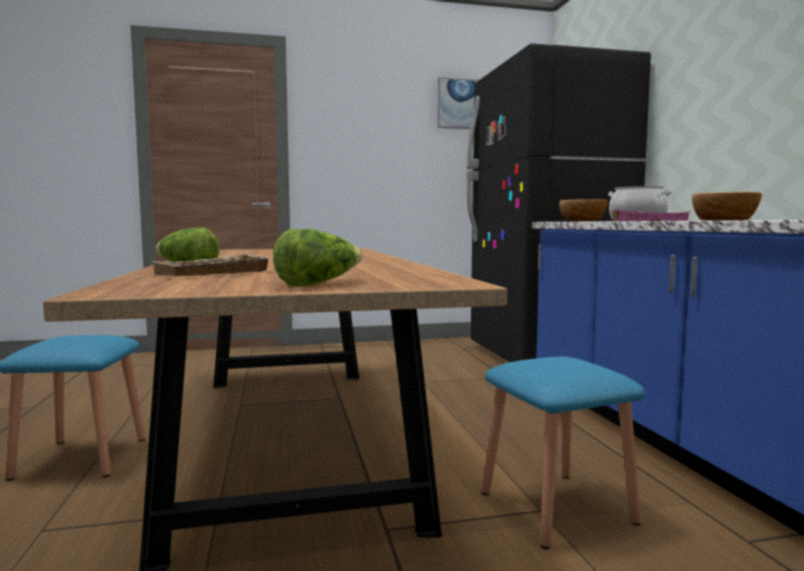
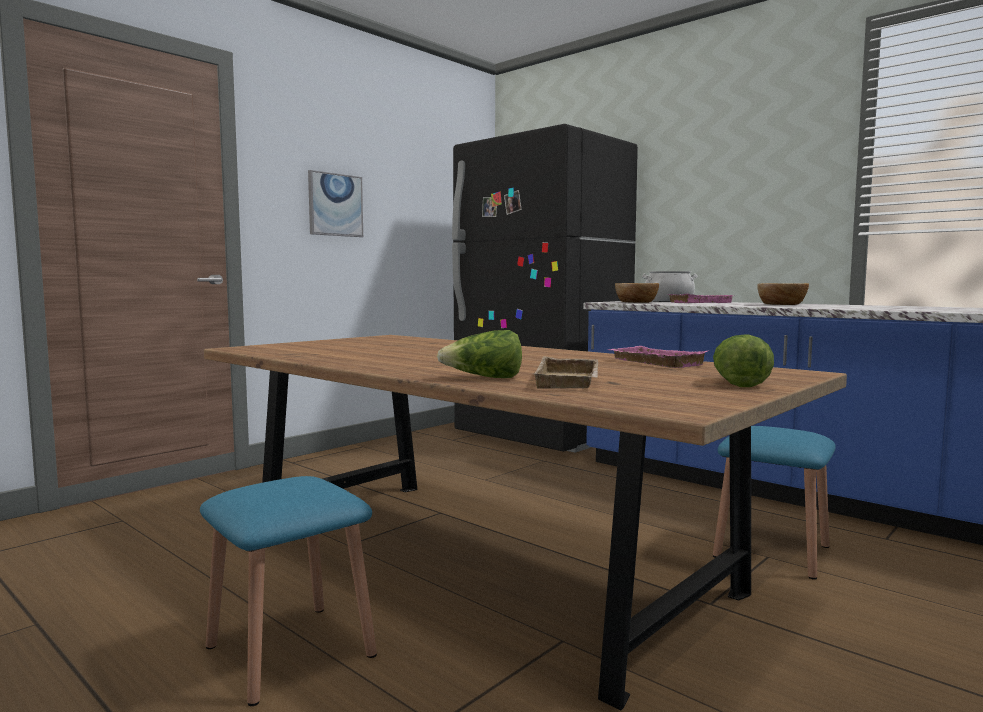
camera: 35 degrees left, 0 degrees up
(386, 269) = (653, 363): none -> pink tray
(460, 104) = (420, 164): picture -> picture (335, 205)

